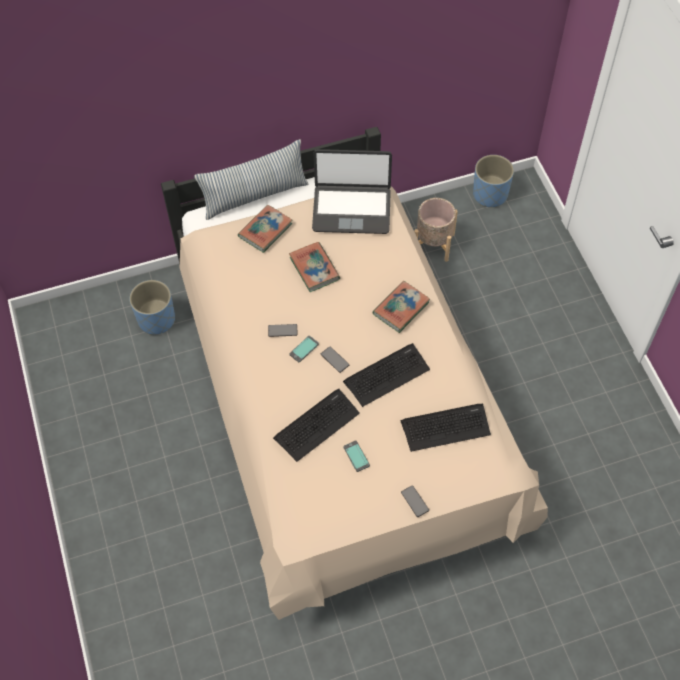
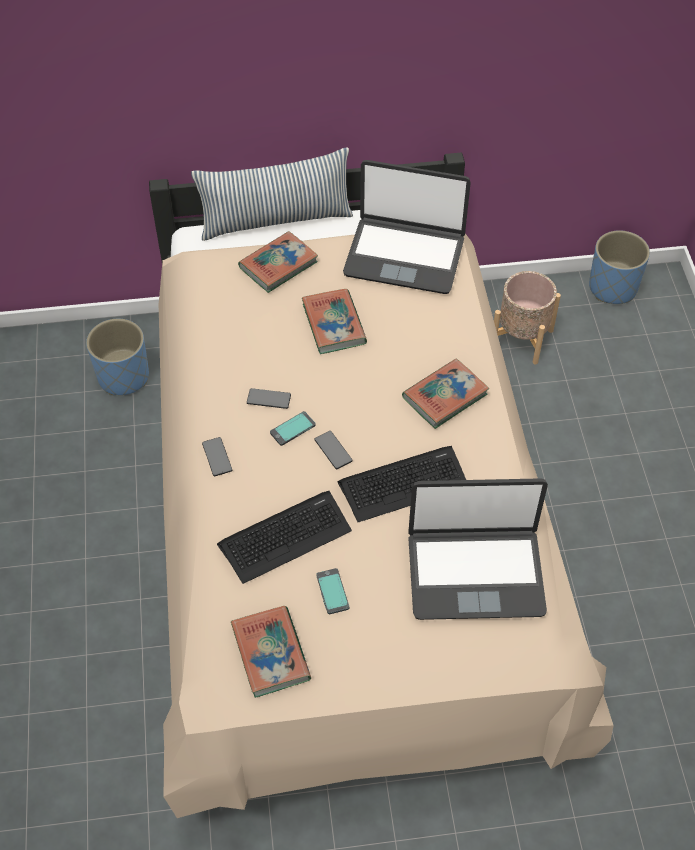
camera: 10 degrees right, 5 degrees down
(326, 504) = (271, 653): none -> book
(414, 501) = (405, 673): phone -> phone (217, 457)
(446, 427) = (475, 573): keyboard -> laptop

